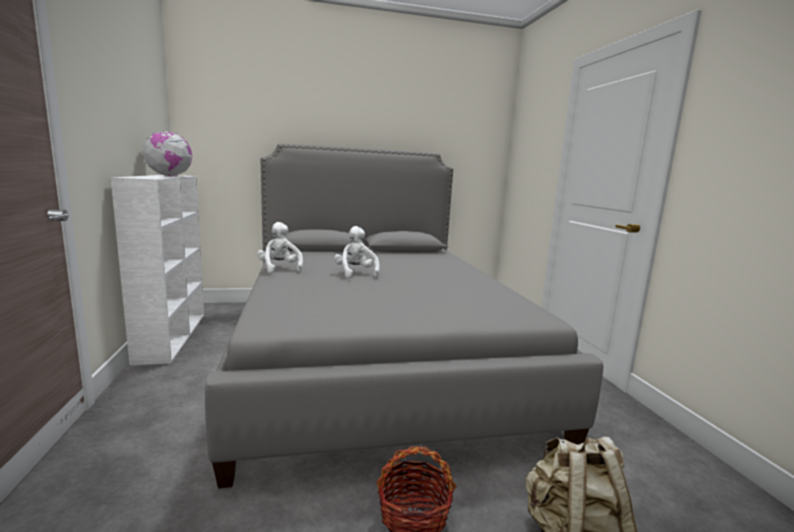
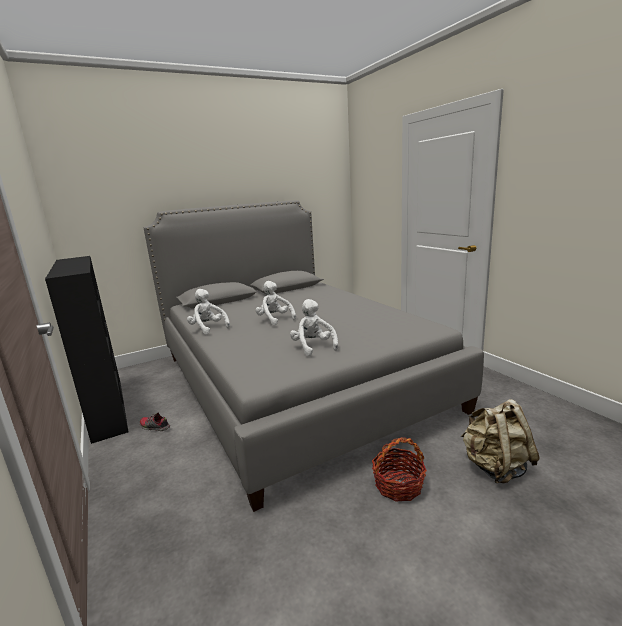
camera: 15 degrees left, 5 degrees up
(169, 176) = (74, 262): globe -> none
(172, 336) = (107, 408): white bookcase -> black bookcase
(197, 365) = (154, 427): none -> shoe
(366, 306) = (313, 347): none -> white plush toy

